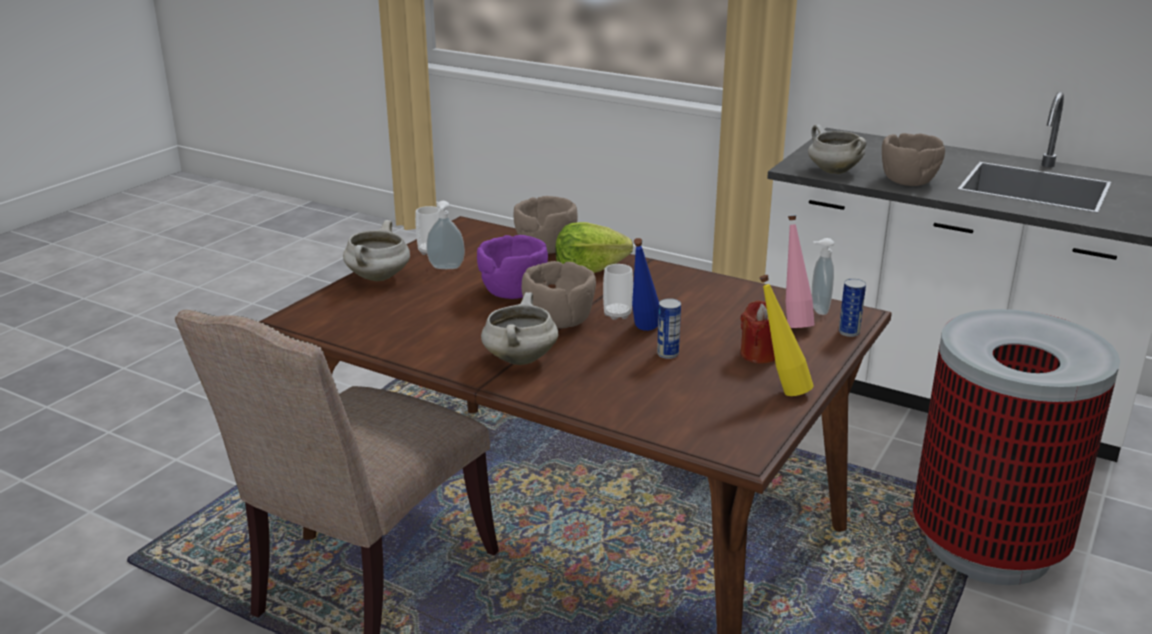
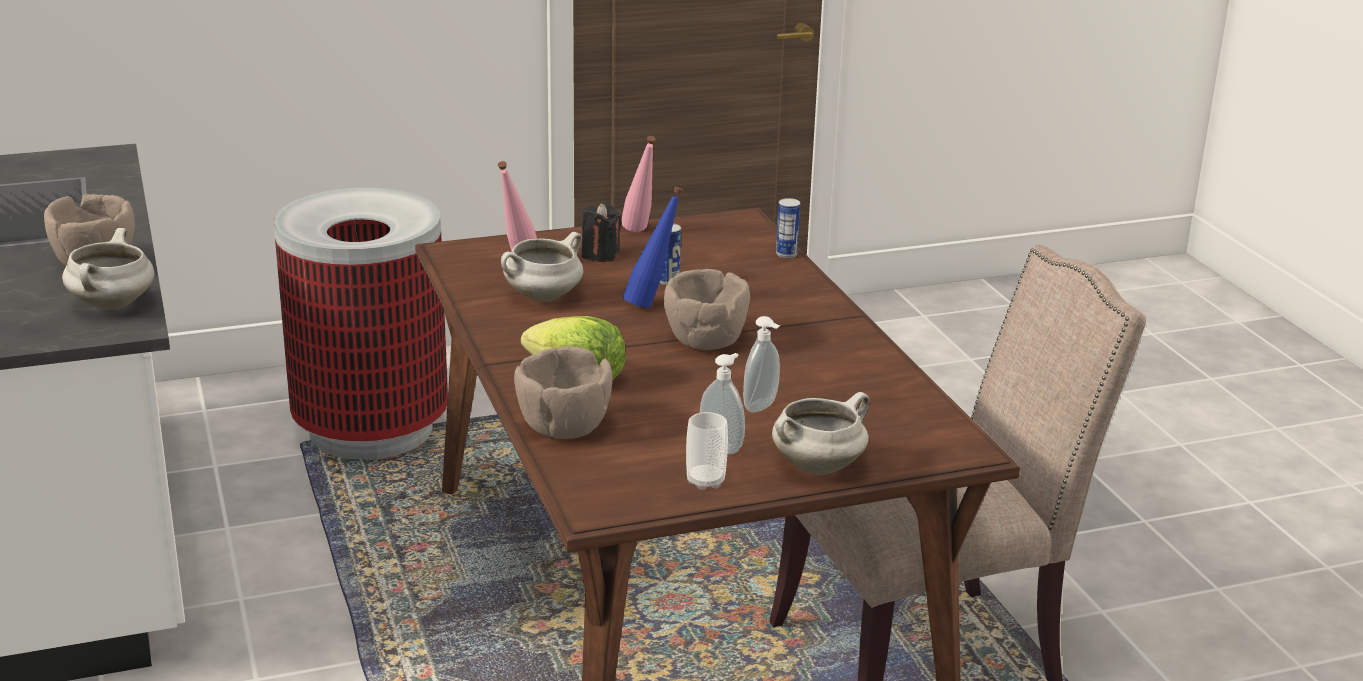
camera: 140 degrees left, 0 degrees up
(514, 291) = (695, 387): purple bowl -> none
(519, 358) = (795, 323): white cooking pot -> white cooking pot (543, 297)
(617, 314) = (643, 325): cup -> none
(759, 354) = (600, 255): red candle -> black candle
(781, 390) = (640, 233): yellow bottle -> pink bottle
(817, 309) = (470, 263): soap dispenser -> soap dispenser (762, 407)
(849, 332) = (495, 241): can -> can (786, 254)

